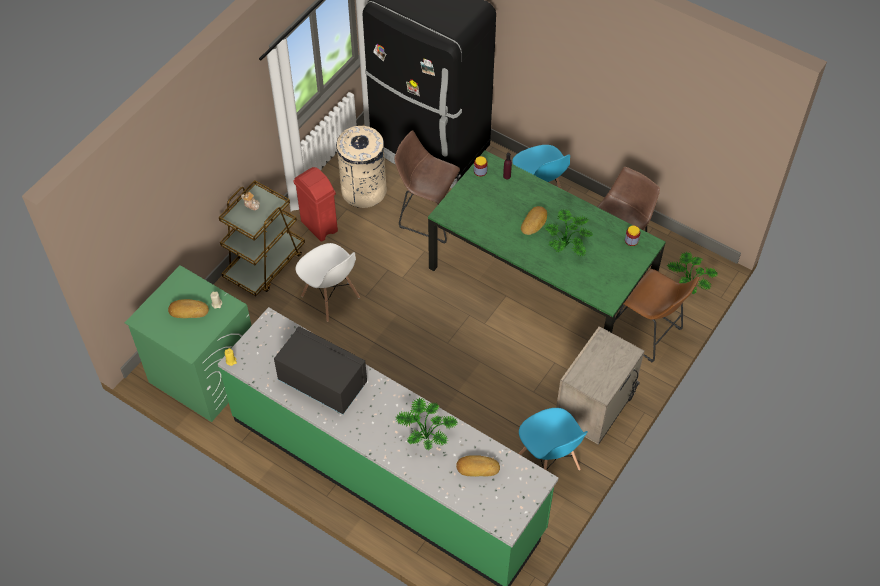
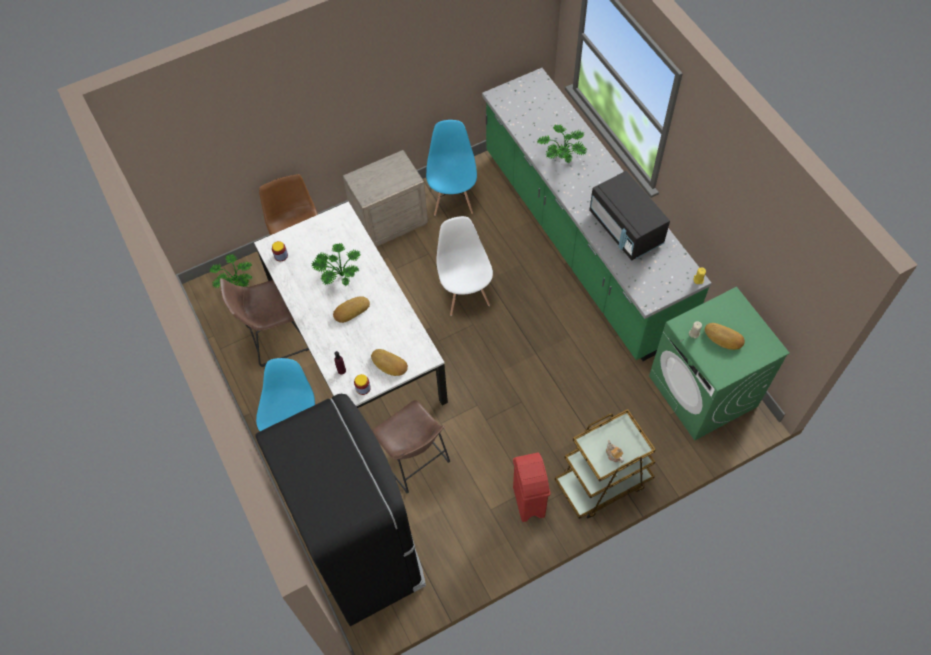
camera: 150 degrees left, 5 degrees up
(330, 297) = (554, 415): white chair -> white chair (465, 293)
(363, 190) = (462, 524): beige trash can -> none
(477, 467) = (536, 121): bread -> bread (389, 364)
(541, 281) = (355, 343): green dining table -> white dining table

